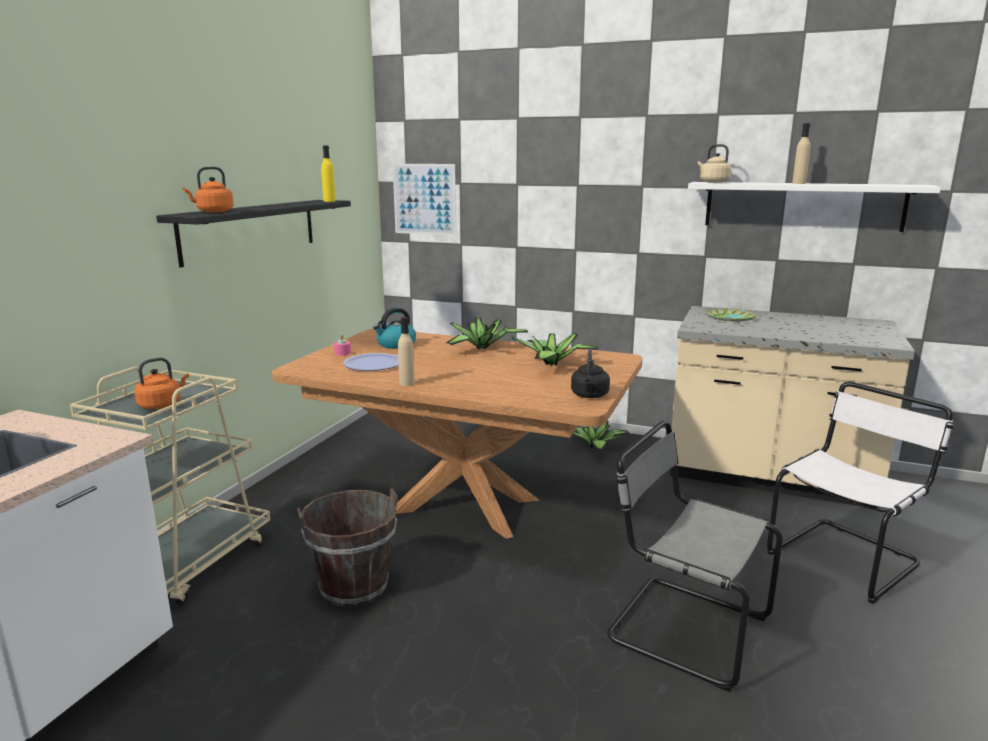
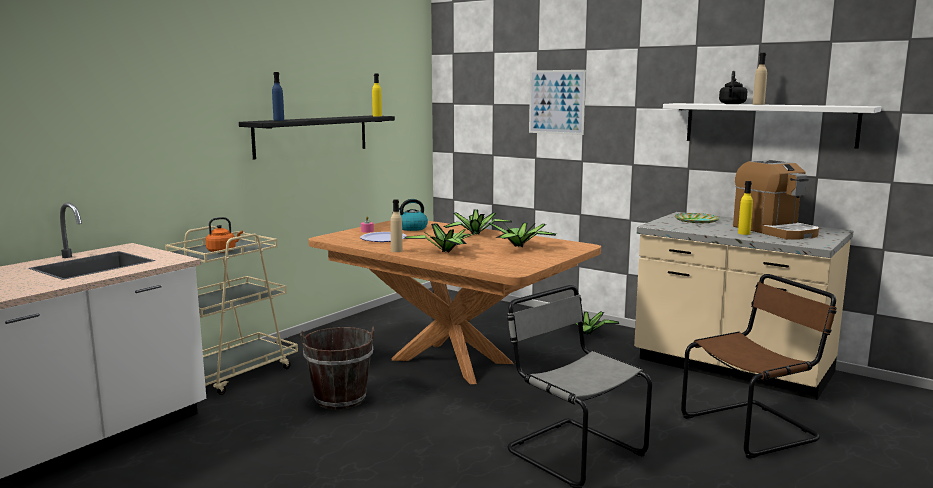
camera: 15 degrees right, 5 degrees down
(213, 212) = (278, 120): orange kettle -> blue bottle
(424, 199) = (465, 117): picture -> picture (556, 102)
(471, 380) = (446, 252): none -> potted plant
(589, 396) = (526, 266): black kettle -> black kettle (732, 104)
(713, 182) = (687, 103): beige kettle -> none
(800, 333) = (744, 233): none -> yellow bottle
(824, 327) = (774, 231): none -> coffee machine
(845, 557) = (753, 428): white chair -> brown chair

